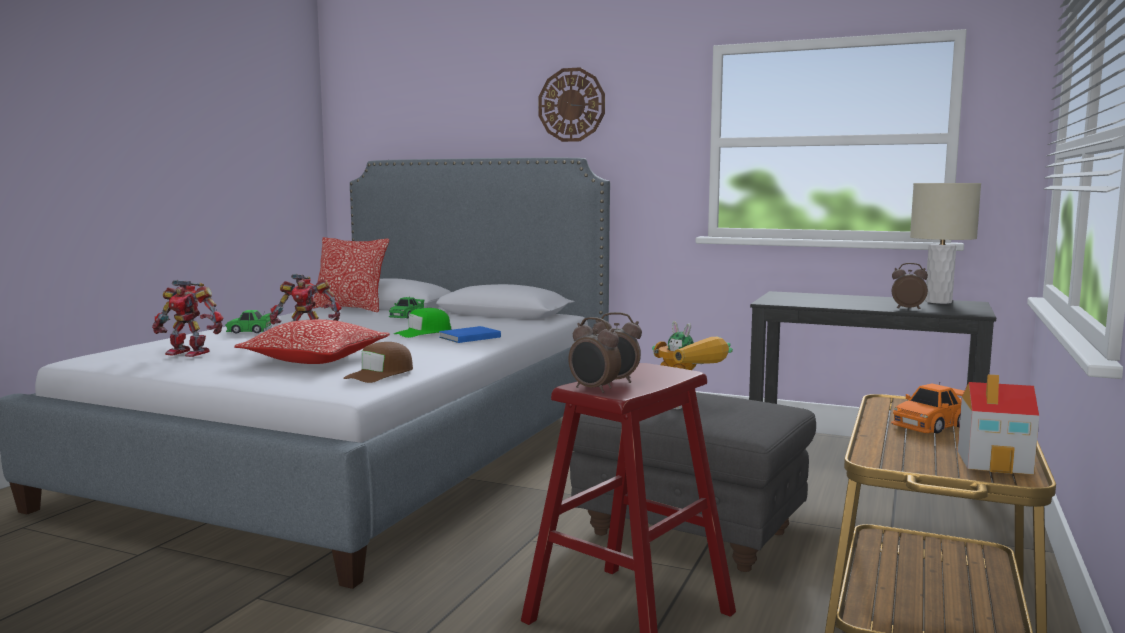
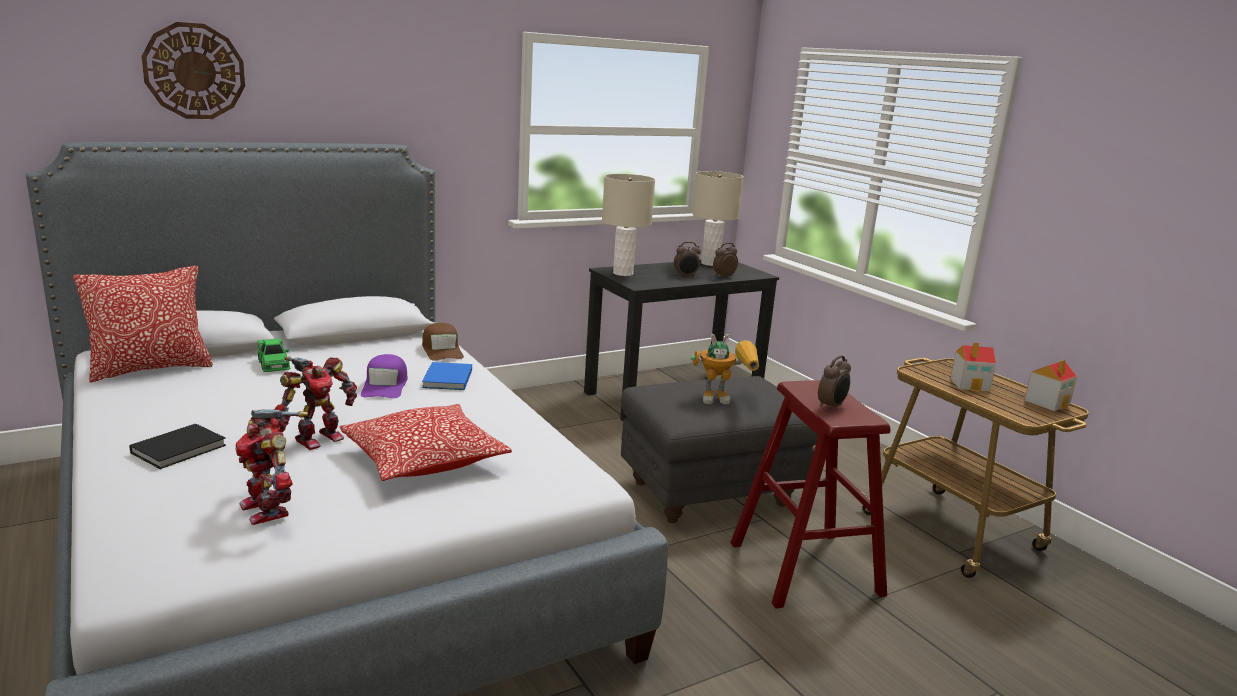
camera: 55 degrees left, 10 degrees up
(189, 352) = (268, 509): toy robot -> toy robot turned 90 degrees clockwise
(249, 331) = (181, 449): green toy car -> black book
(380, 374) = (546, 454): brown cap -> brown cap (442, 350)
(423, 332) = (385, 386): green cap -> purple cap
(571, 105) = (372, 79): wall clock -> wall clock (194, 71)
(593, 389) = (852, 419): alarm clock -> alarm clock (686, 276)
(789, 296) = (623, 273): none -> beige table lamp
(931, 425) = (970, 385): orange toy car -> toy house

